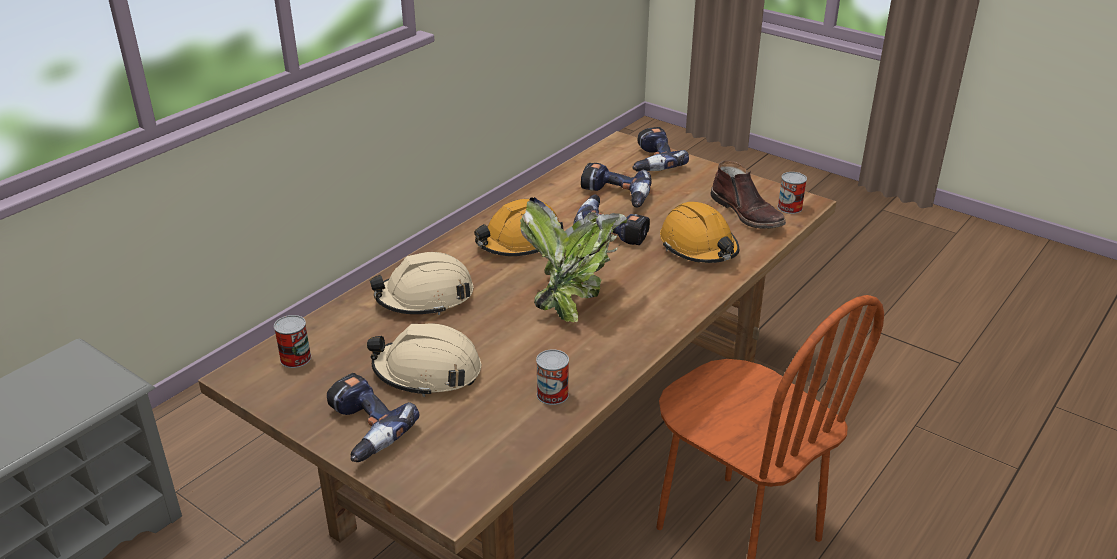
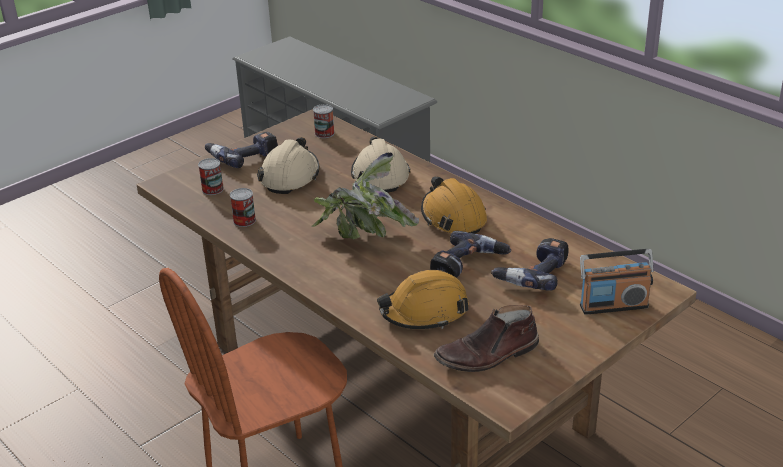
camera: 100 degrees right, 0 degrees up
(651, 161) = (613, 305): power drill -> radio
(789, 207) = (497, 389): can -> can (212, 189)

